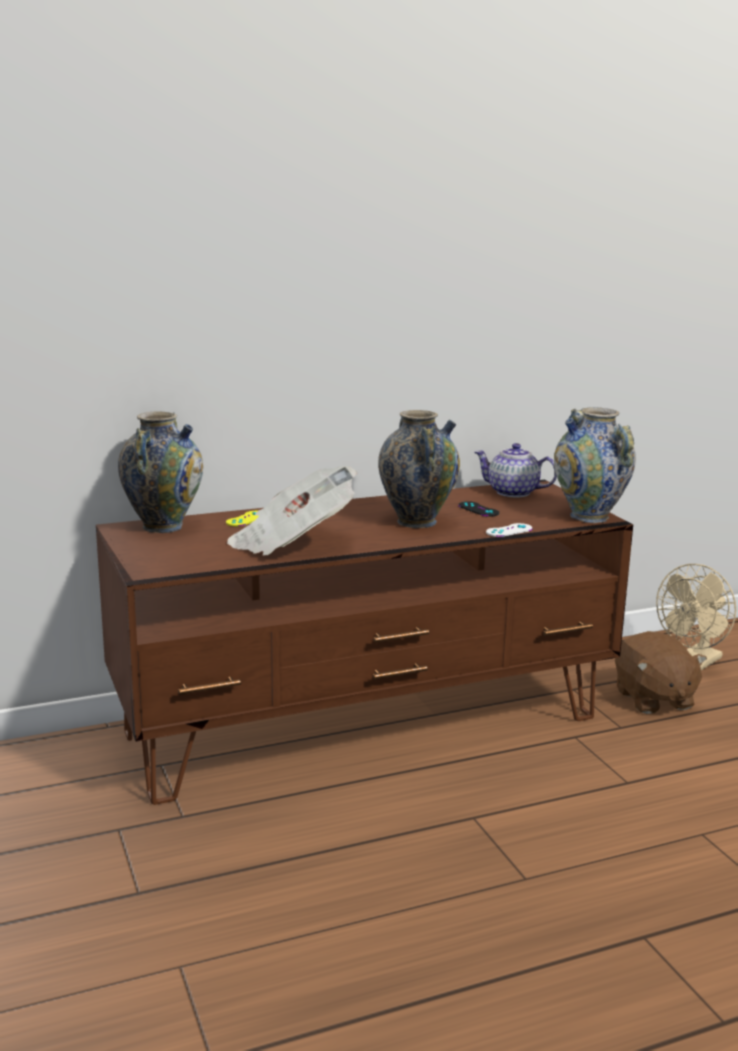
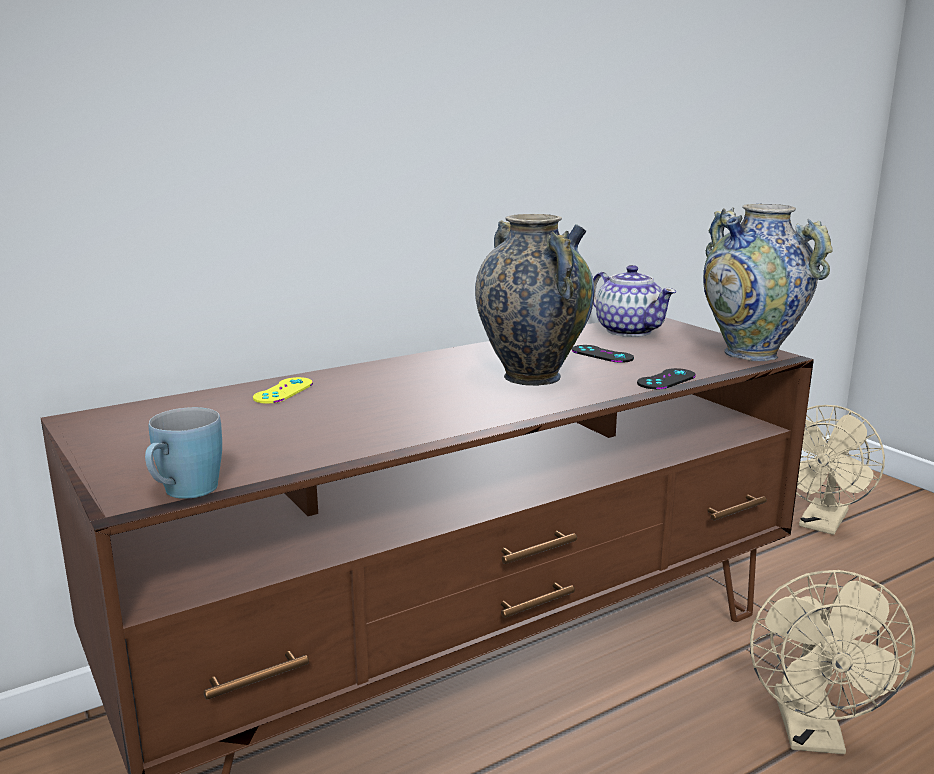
camera: 10 degrees left, 0 degrees up
(163, 526) = (153, 412): vase -> none
(175, 572) = (184, 493): none -> blue mug
(292, 543) = (367, 423): newspaper -> none
(509, 530) = (666, 379): white game controller -> black game controller
(513, 492) = (628, 330): teapot -> teapot turned 135 degrees counterclockwise
(592, 789) = (812, 735): none -> beige fan
(653, 699) = (806, 578): brown plush toy -> none

